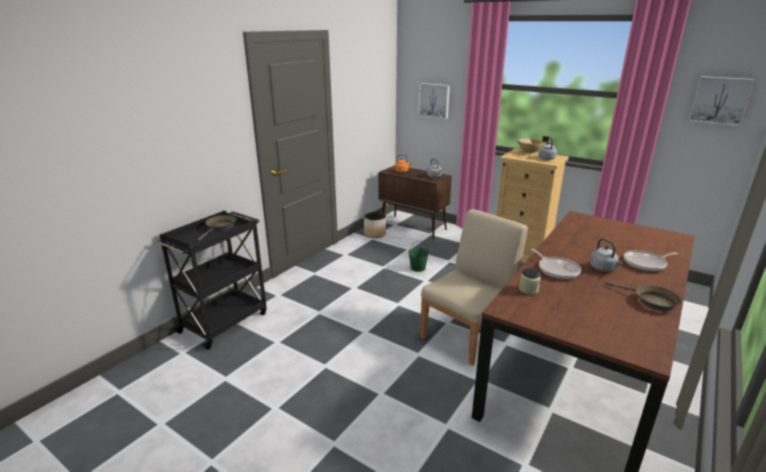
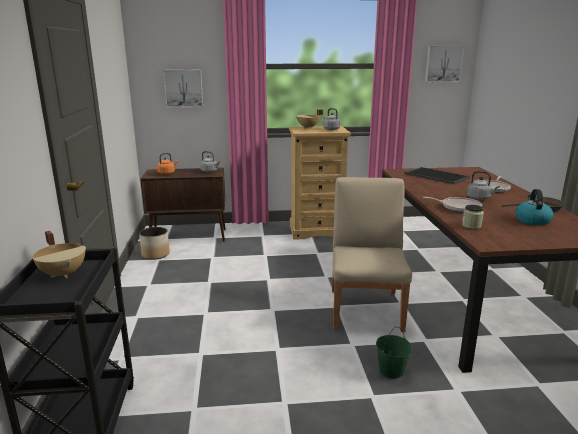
camera: 40 degrees left, 5 degrees down
(220, 228) = (64, 273): brown frying pan -> beige cooking pot
(418, 268) = (245, 271): green bucket -> green bucket (391, 370)
(606, 308) = (532, 220): none -> kettle
(610, 232) = (435, 176): none -> tray

